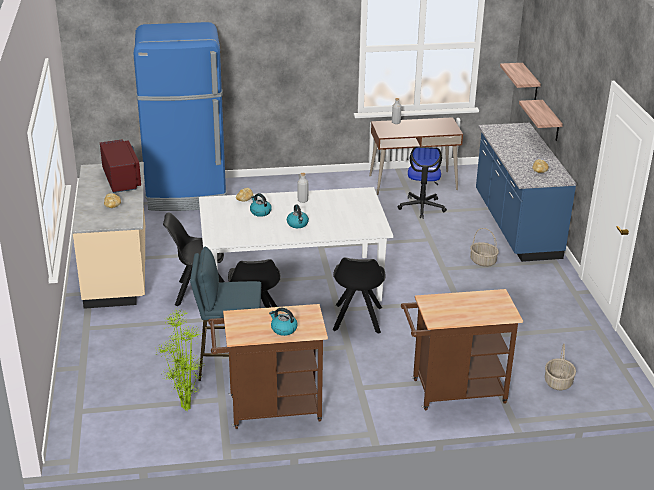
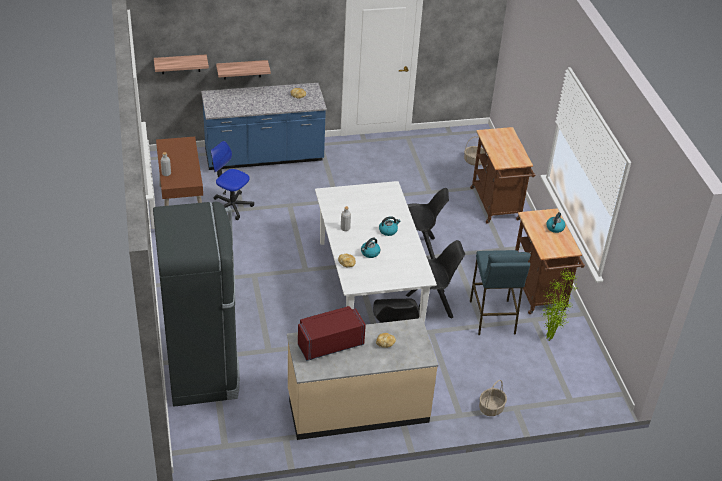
camera: 95 degrees left, 10 degrees up
(187, 195) = (203, 370): blue fridge -> black fridge
(422, 207) = (231, 206): office chair -> office chair turned 150 degrees counterclockwise
(482, 261) = (324, 179): basket -> basket (491, 408)

